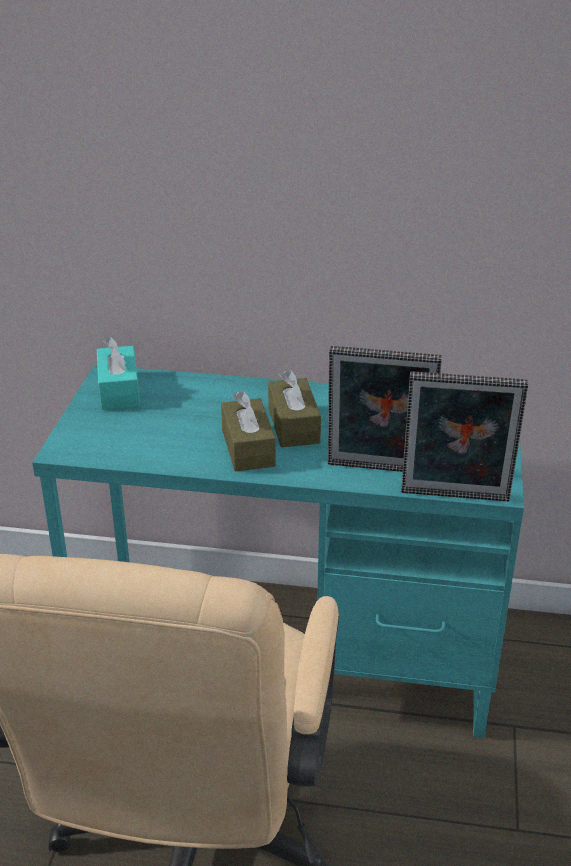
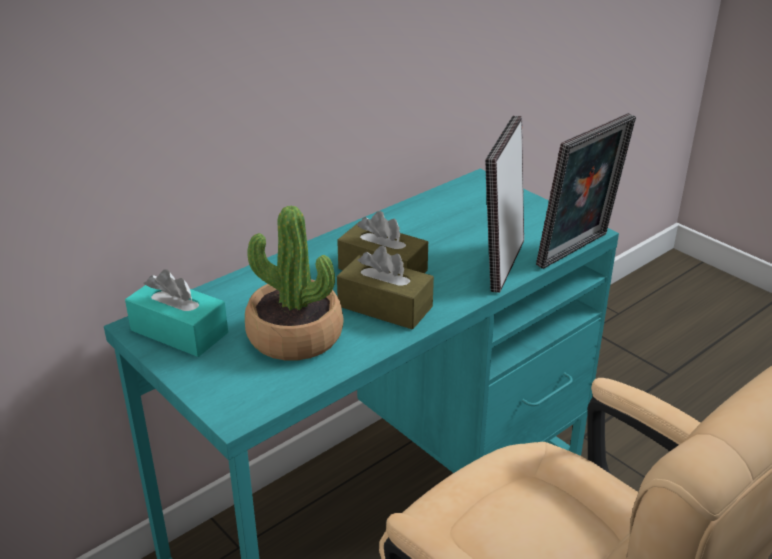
camera: 50 degrees left, 0 degrees up
(166, 431) = (294, 336): none -> potted plant
(378, 471) = (501, 264): picture frame -> picture frame turned 150 degrees clockwise

